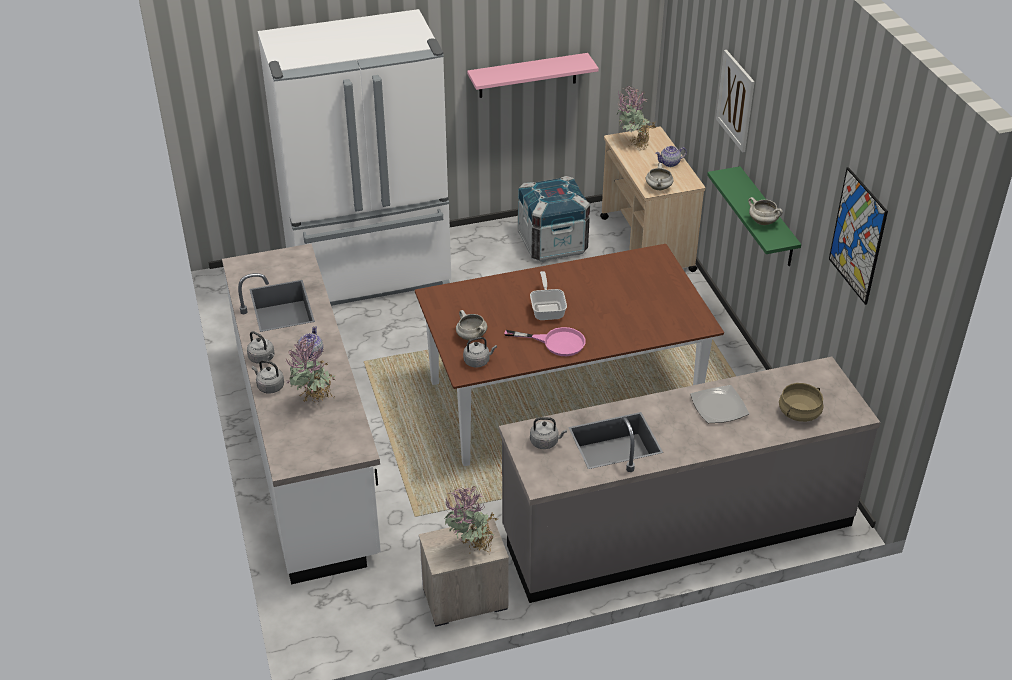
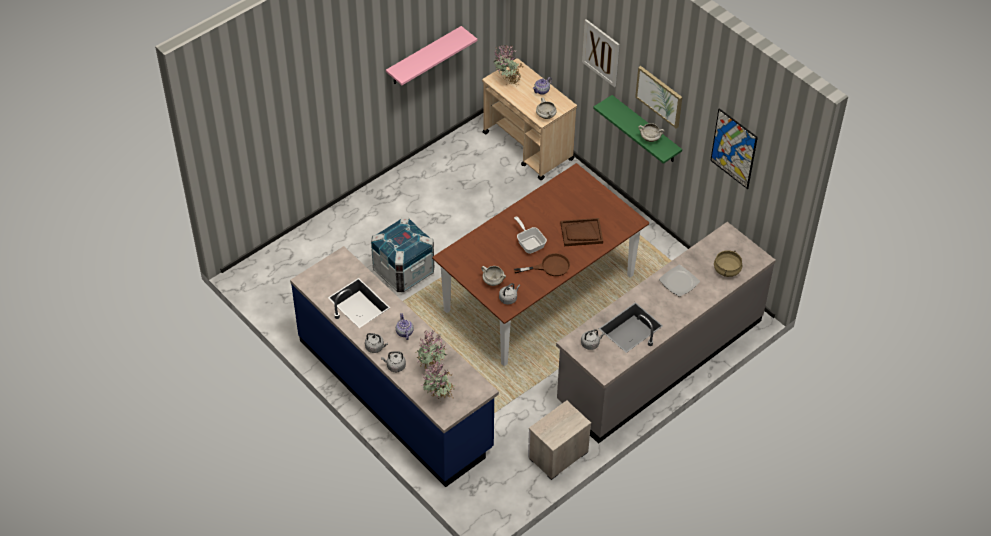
camera: 25 degrees left, 10 degrees up
(308, 453) = (395, 394): white counter -> blue counter
(370, 275) = (345, 238): white fridge -> none
(471, 549) = (566, 425): potted plant -> potted plant (439, 398)
(552, 244) = (461, 168): crate -> crate (403, 271)
(556, 342) = (549, 267): pink frying pan -> brown frying pan
(623, 318) = (581, 233): none -> brown tray
(786, 159) = (659, 96): none -> picture

